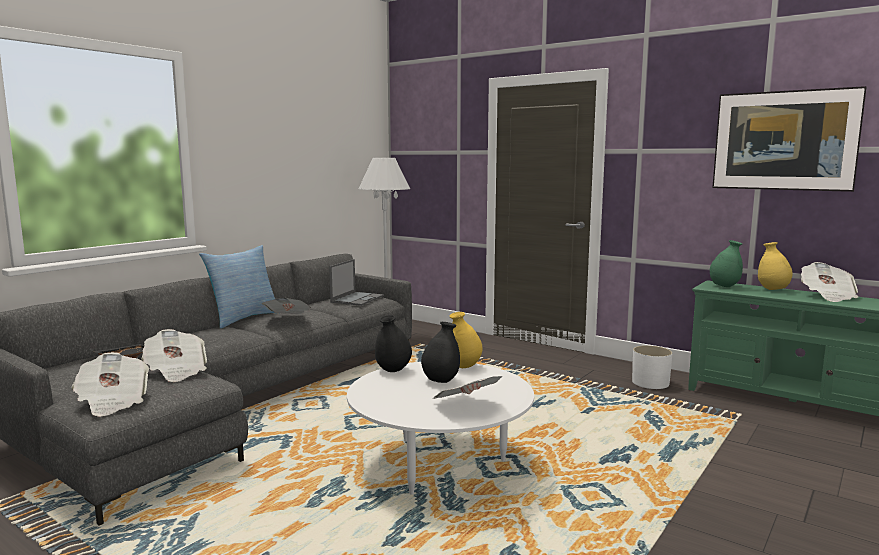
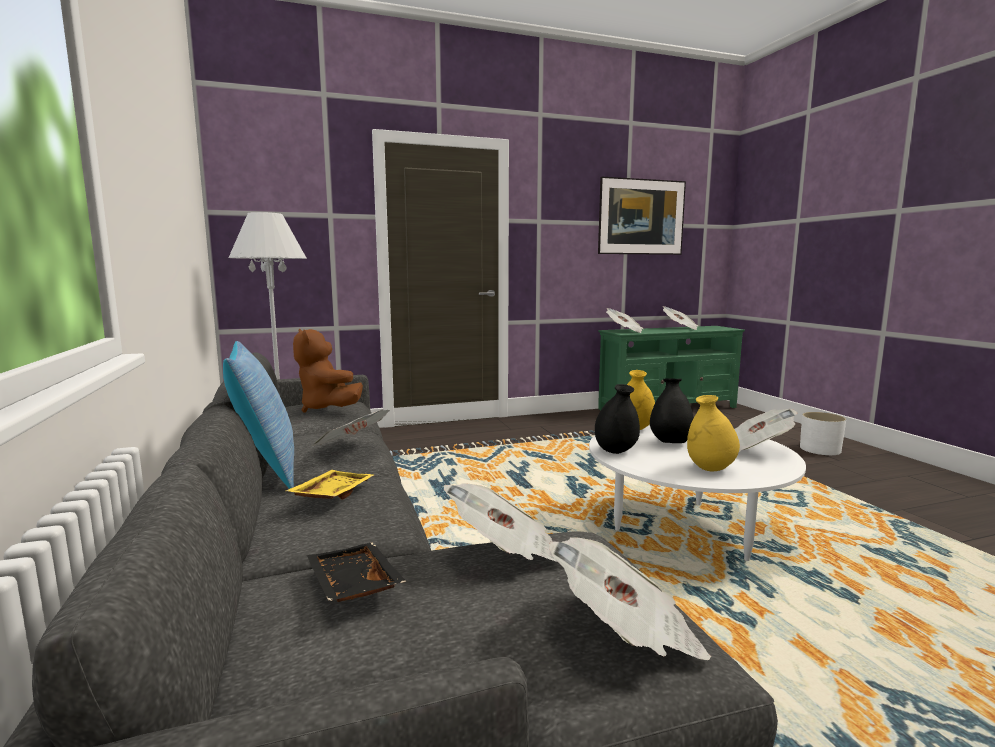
camera: 55 degrees left, 0 degrees up
(215, 333) = (332, 494): none -> yellow tray
(357, 299) = (327, 408): laptop -> brown plush toy
(650, 383) = (591, 422): white planter -> white planter (820, 449)
(724, 286) = (624, 331): green vase -> newspaper
(773, 289) = (648, 329): yellow vase -> yellow vase (710, 469)

